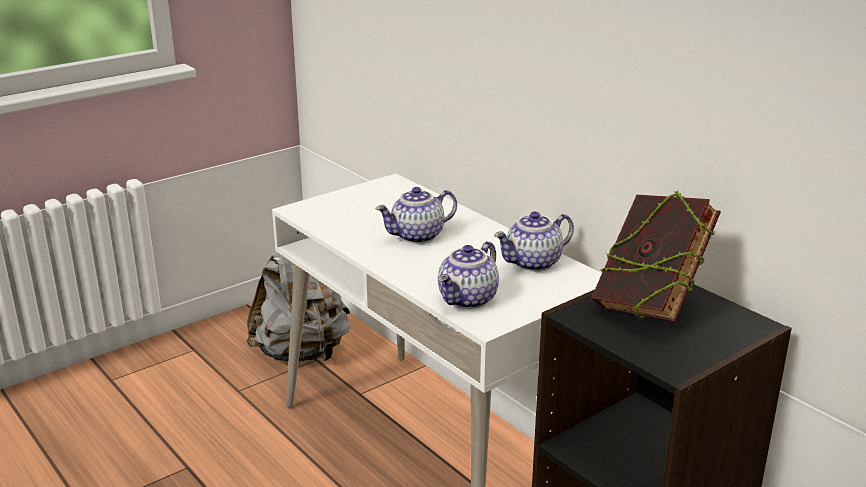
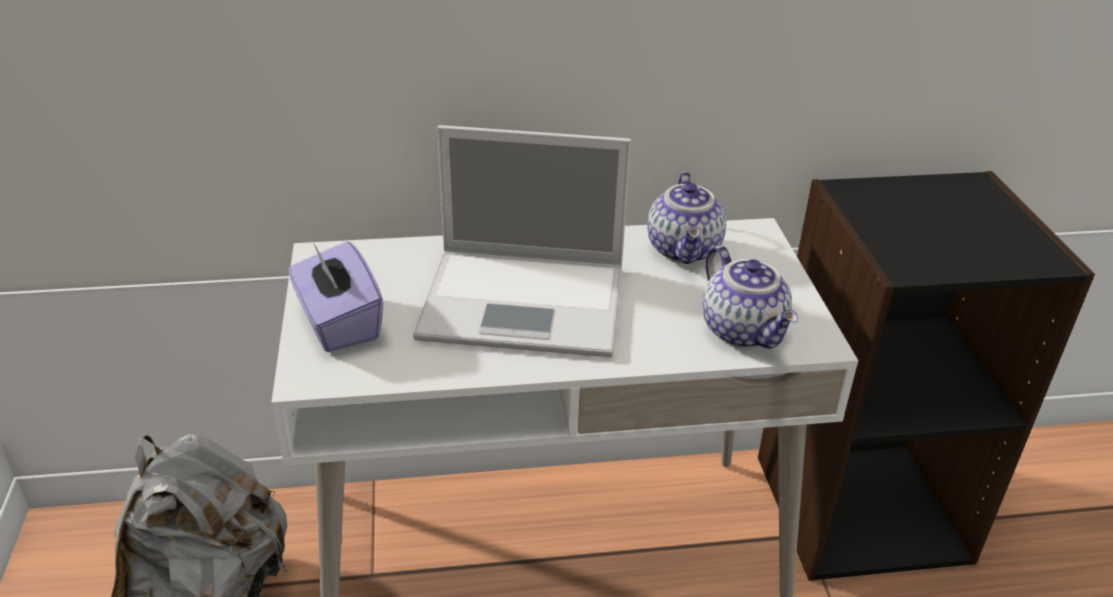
camera: 60 degrees left, 10 degrees up
(343, 202) = (338, 323): none -> purple tissue box
(417, 236) = (528, 302): teapot -> laptop
(649, 308) = (914, 221): book -> none

